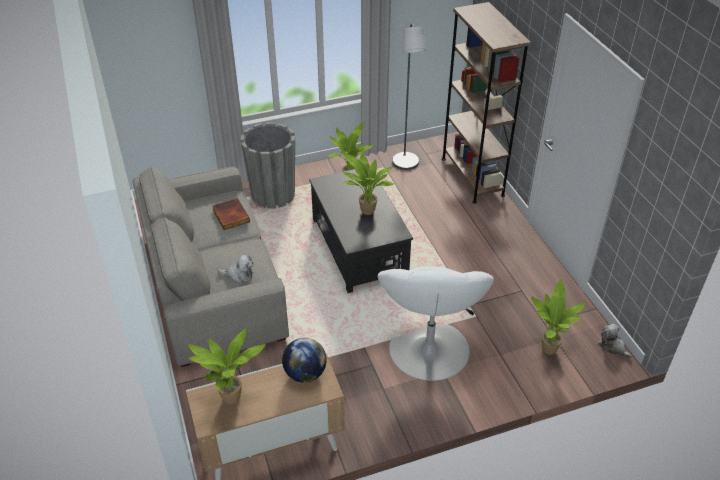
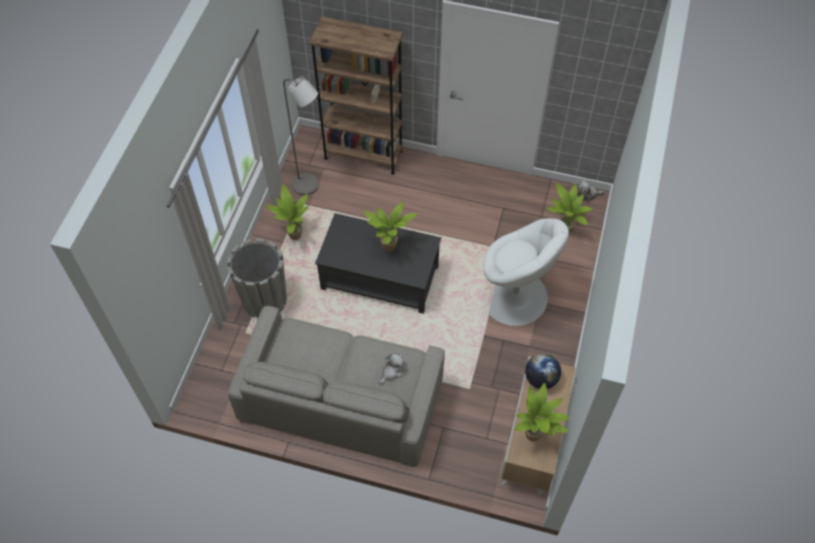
camera: 55 degrees left, 15 degrees up
(230, 216) = (315, 342): book -> none

